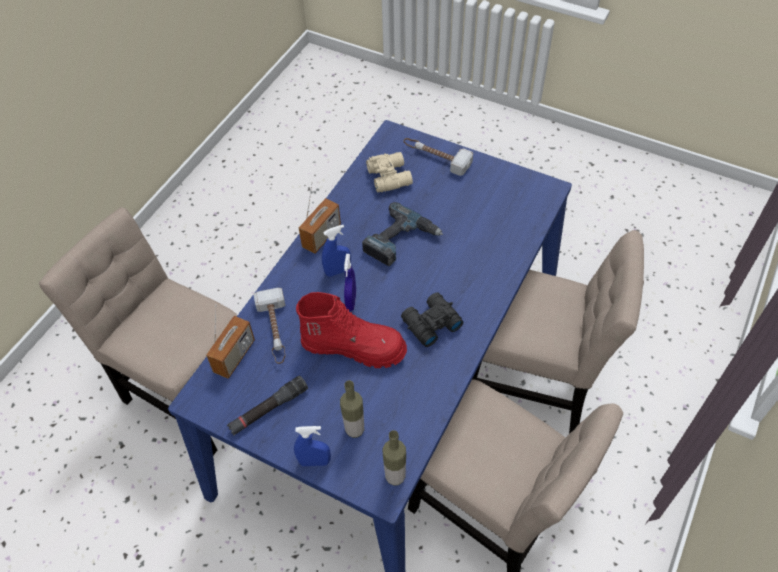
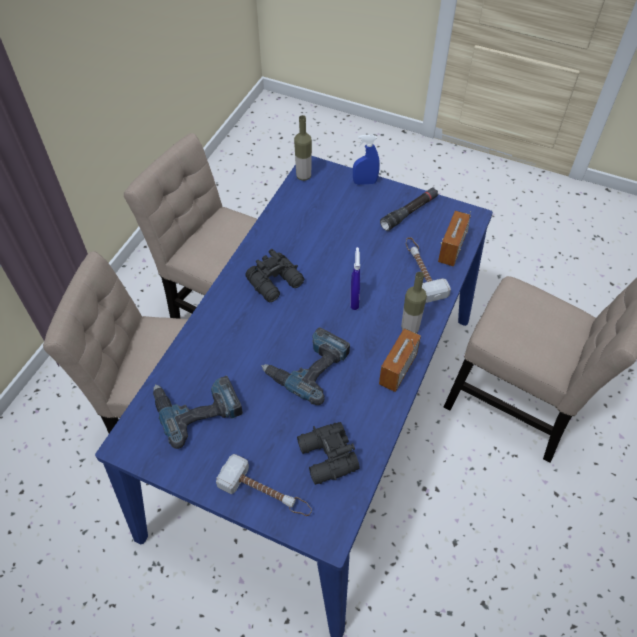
camera: 175 degrees right, 0 degrees up
(338, 271) = (372, 330): blue spray bottle -> none
(354, 347) = (345, 260): red boot -> none
(354, 429) = (337, 202): bottle -> bottle (409, 329)
(390, 176) = (326, 458): beige binoculars -> black binoculars
(495, 212) = (197, 408): none -> power drill

